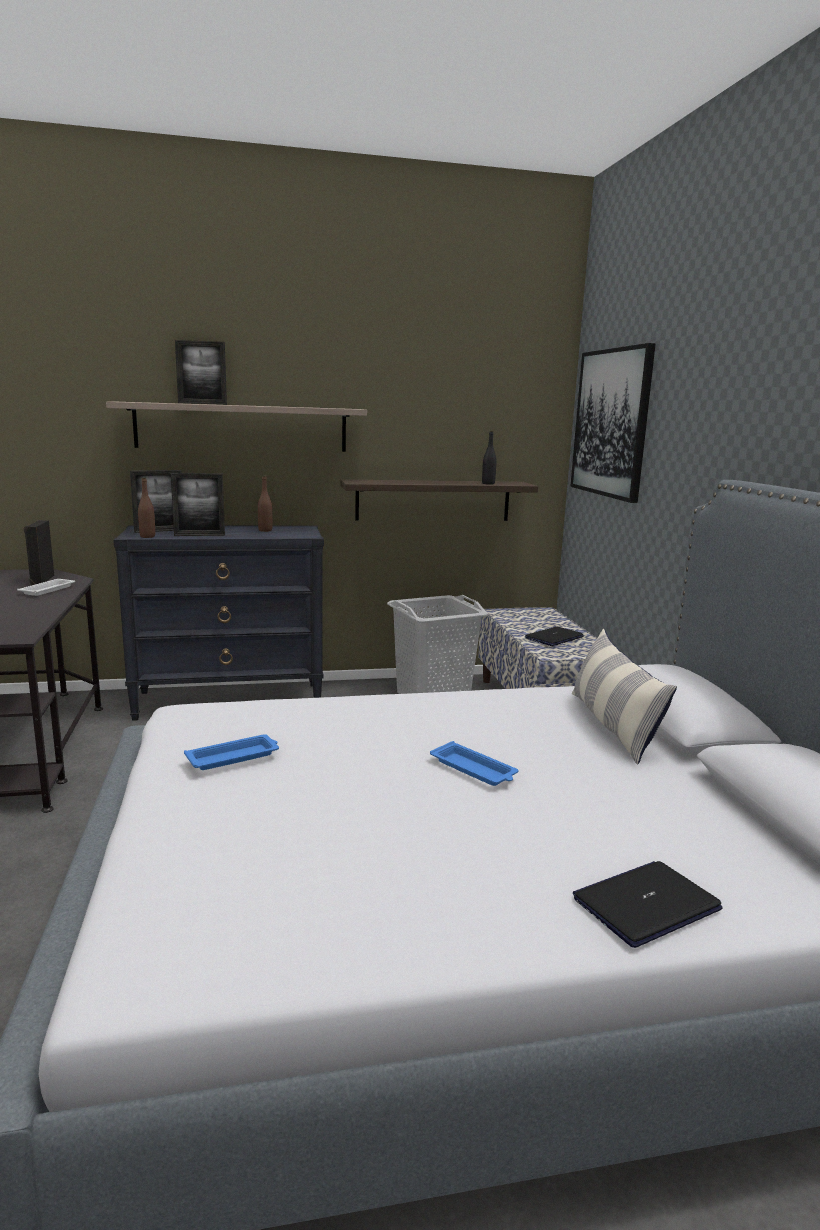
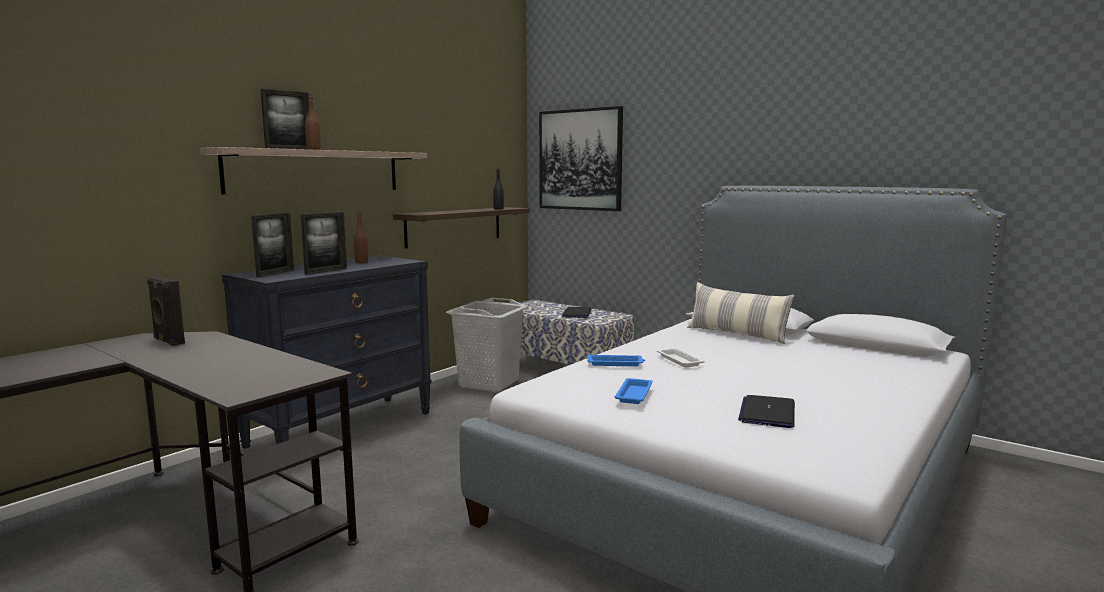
camera: 40 degrees left, 5 degrees down
(48, 590) = (208, 345): white tray -> white tray (679, 360)
(147, 536) = (287, 277): brown bottle -> brown bottle (313, 149)
(474, 769) = (740, 364): blue tray -> blue tray (616, 363)
(646, 904) = (902, 382): laptop -> laptop (767, 413)

